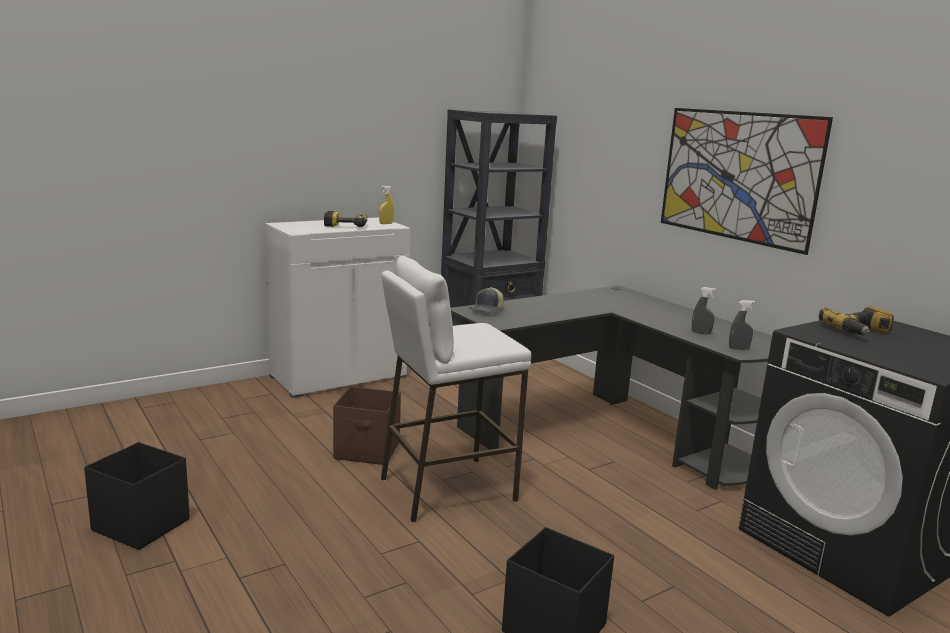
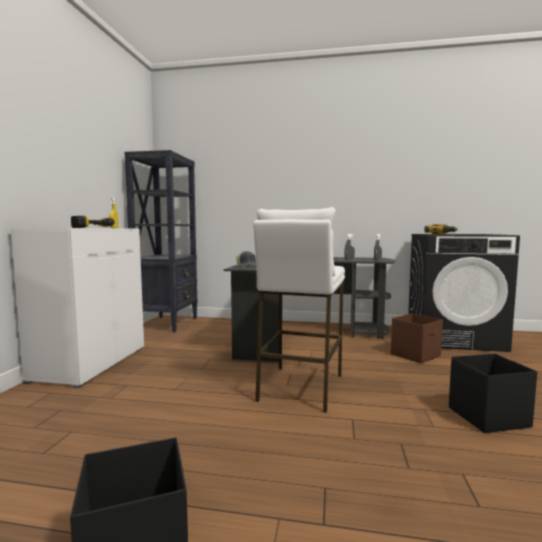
camera: 45 degrees left, 10 degrees down
(368, 451) = (211, 392): brown storage box -> brown storage box (416, 355)
(737, 176) = (329, 181): picture -> none

